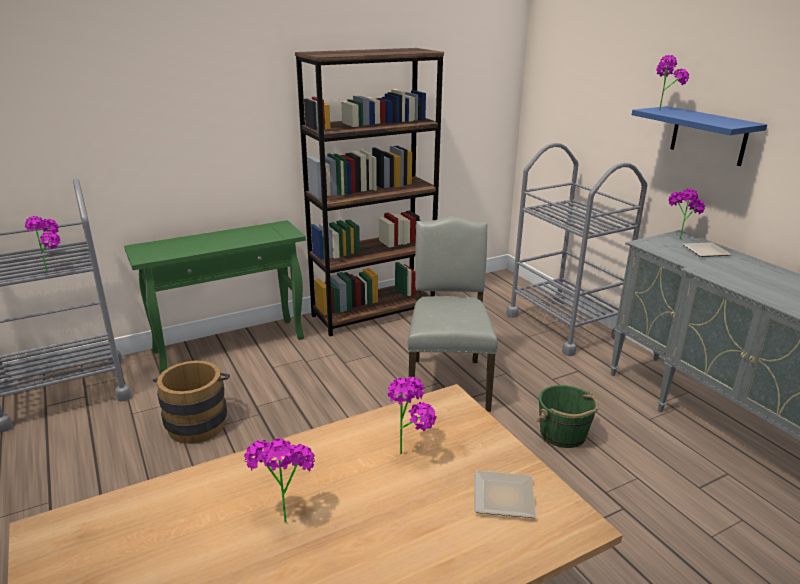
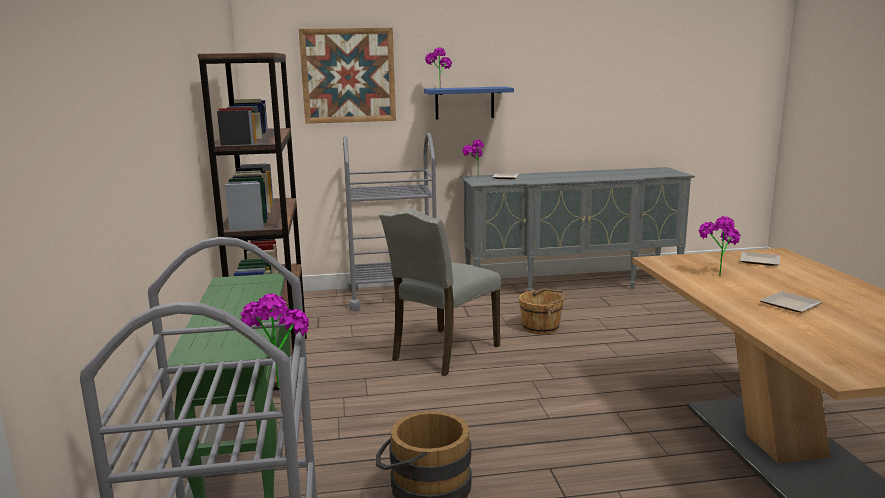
camera: 70 degrees left, 10 degrees down
(283, 513) = (791, 305): potted plant -> plate
(447, 381) = (443, 353): grey chair -> grey chair turned 75 degrees counterclockwise
(563, 434) = (541, 327): green bucket -> brown bucket
(599, 76) = (348, 75): none -> picture

